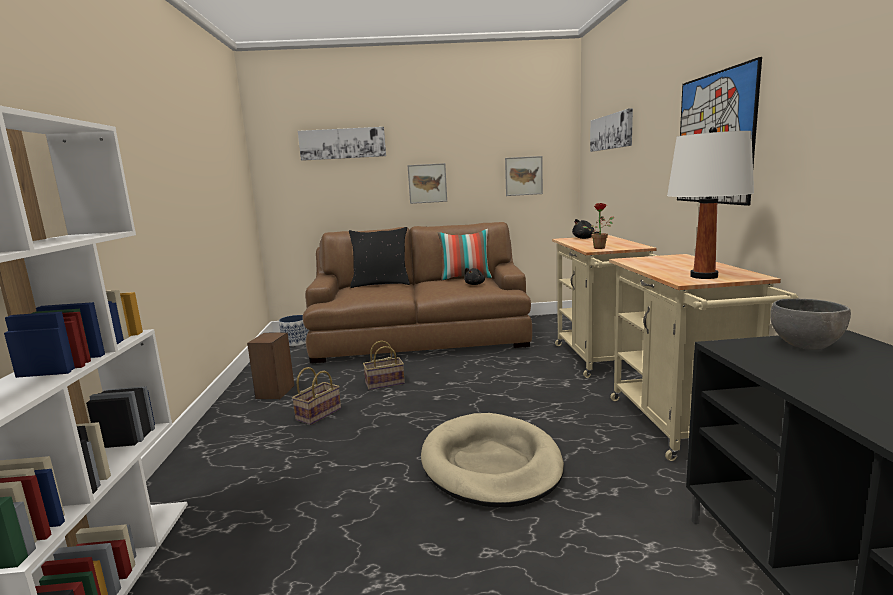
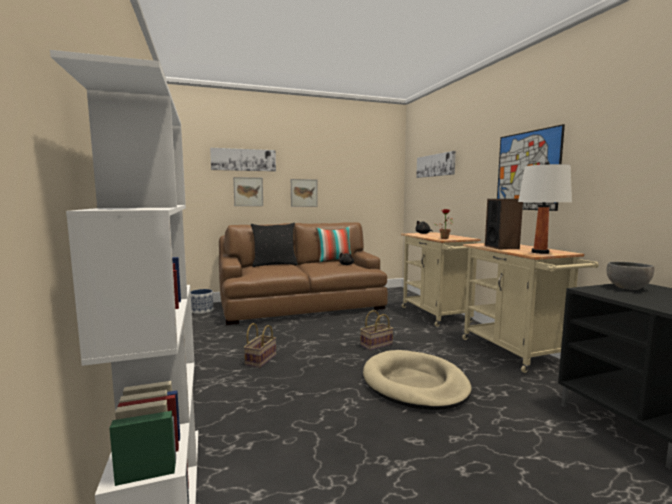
camera: 15 degrees left, 5 degrees down
(275, 392) = (212, 346): speaker -> speaker (501, 247)
(384, 384) = (297, 337): basket -> basket (376, 345)
(523, 176) = (369, 191): picture -> picture (248, 191)

